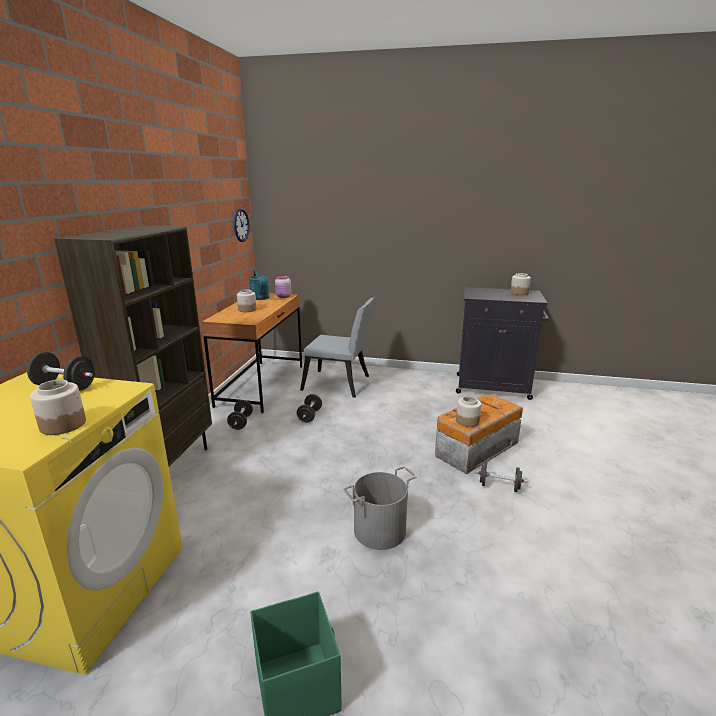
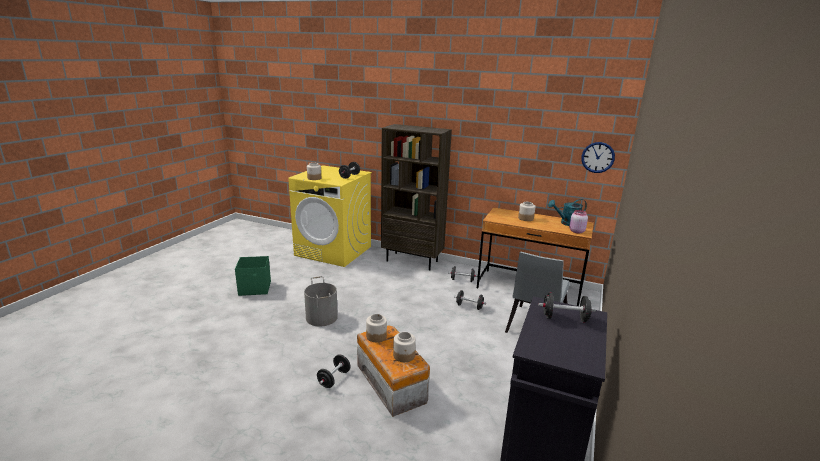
camera: 100 degrees right, 0 degrees up
(486, 293) = (564, 318): none -> black dumbbell
(519, 293) = (575, 348): jar -> jar (404, 355)

